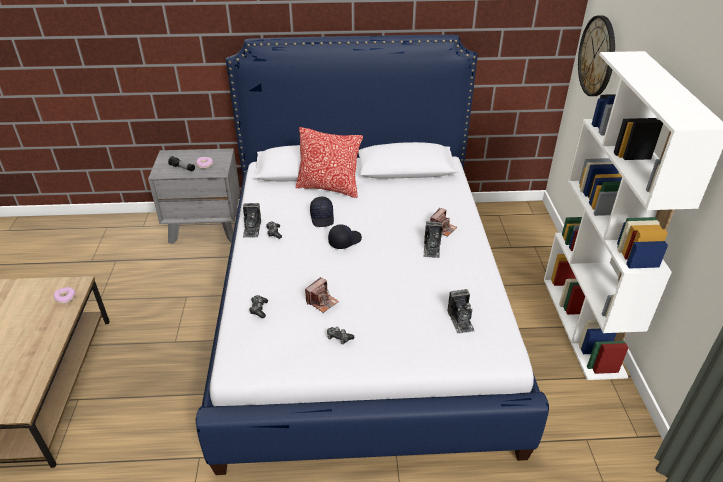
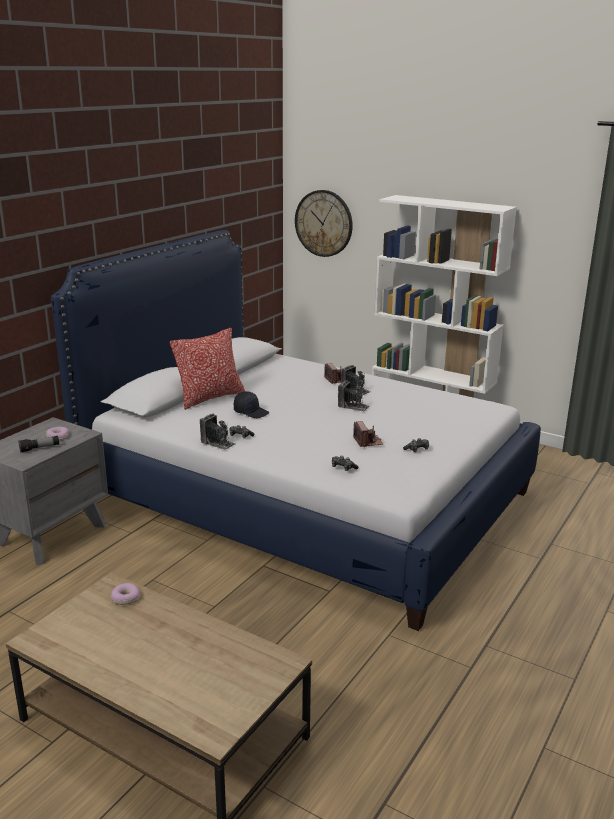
camera: 55 degrees left, 15 degrees down
(344, 241) = (299, 413): black cap -> none
(460, 320) = (447, 407): camera -> camera (353, 406)

